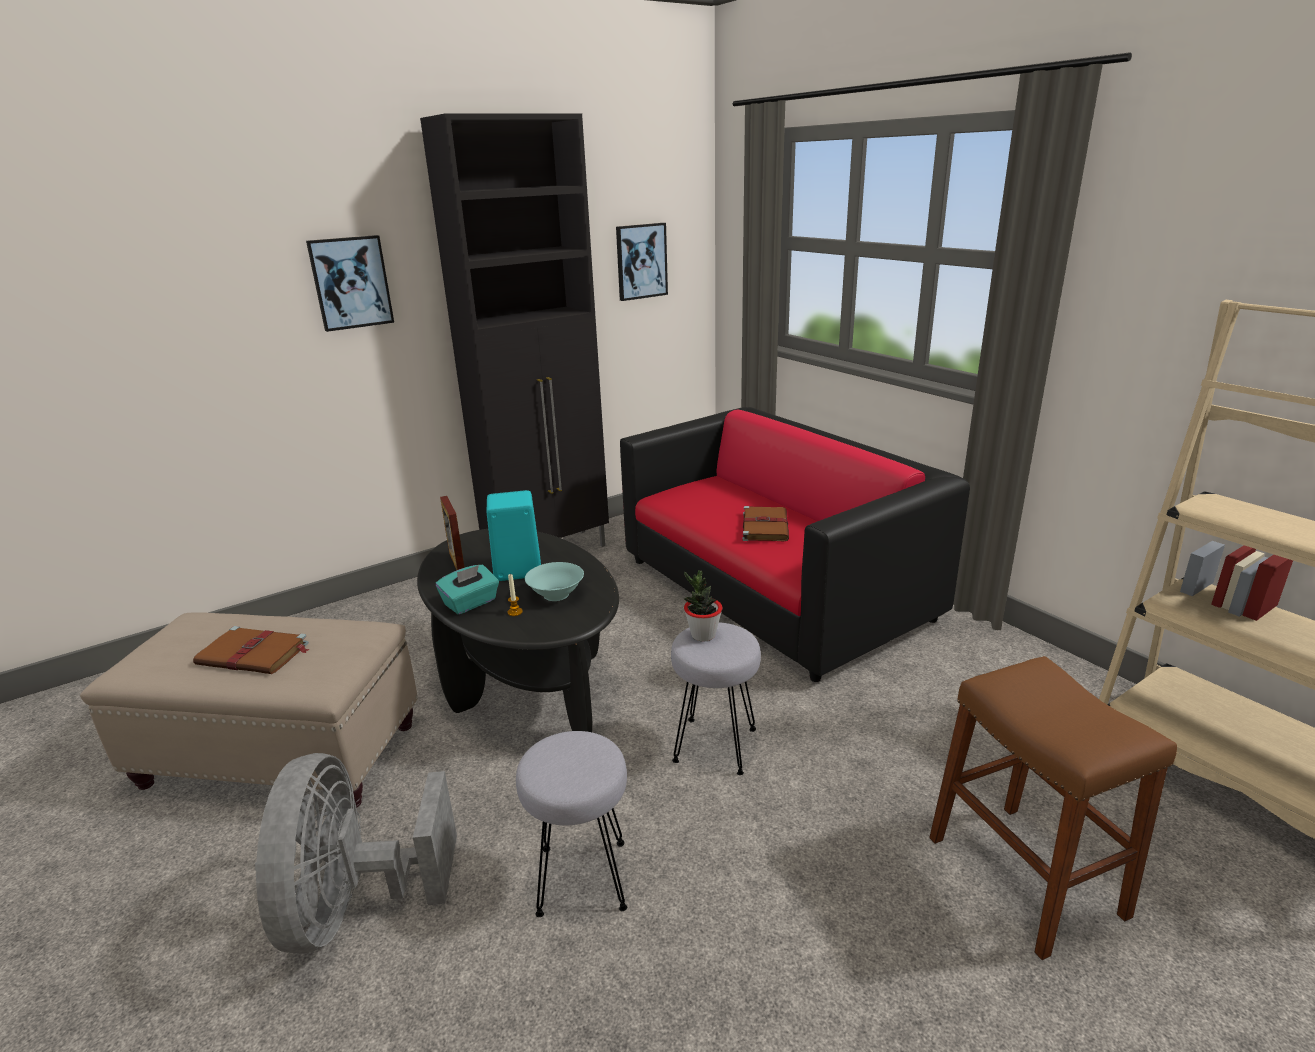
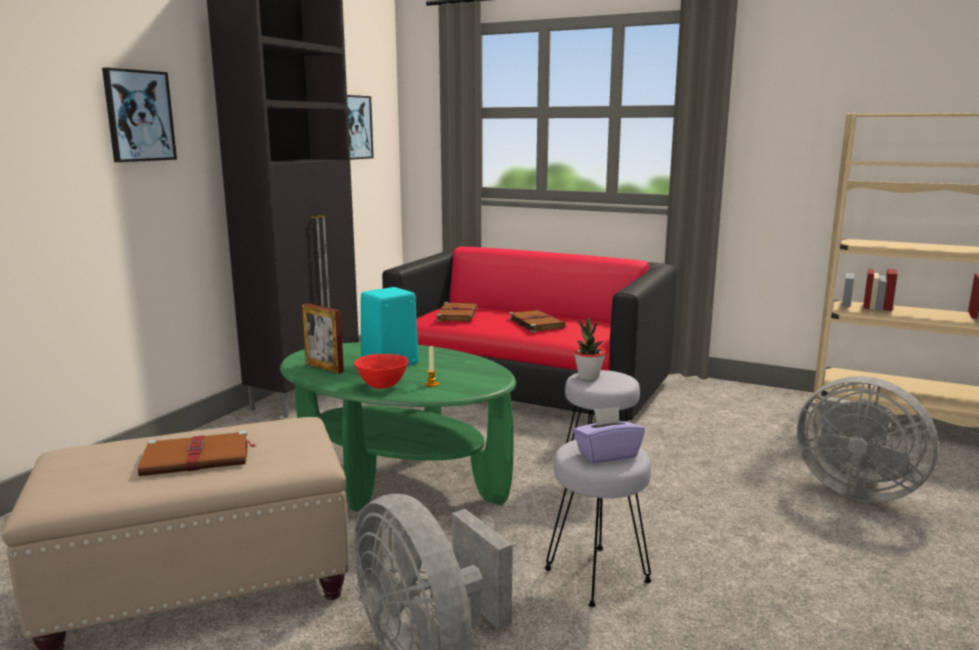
camera: 30 degrees left, 10 degrees down
(471, 603) = (382, 386): turquoise tissue box -> red bowl
(528, 683) = (398, 479): black coffee table -> green coffee table
(556, 594) = (450, 370): turquoise bowl -> none
(569, 767) = (607, 455): none -> purple tissue box
(699, 495) = (457, 314): none -> brown book
(1025, 876) = (855, 489): brown stool -> grey fan

